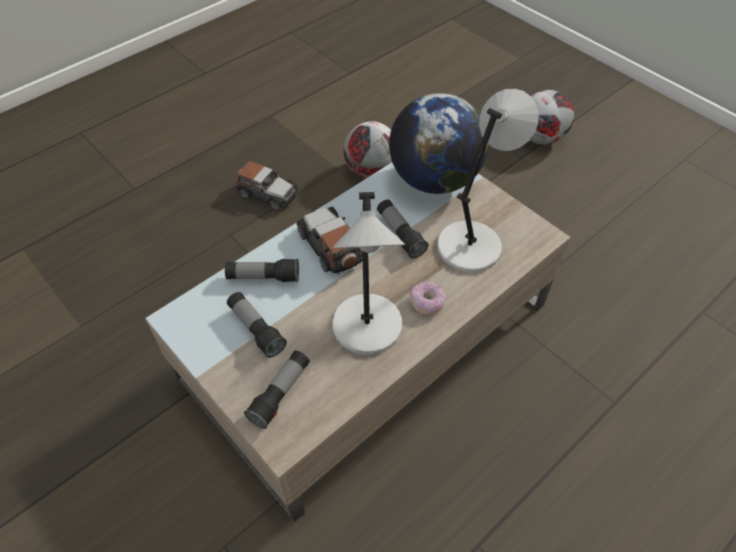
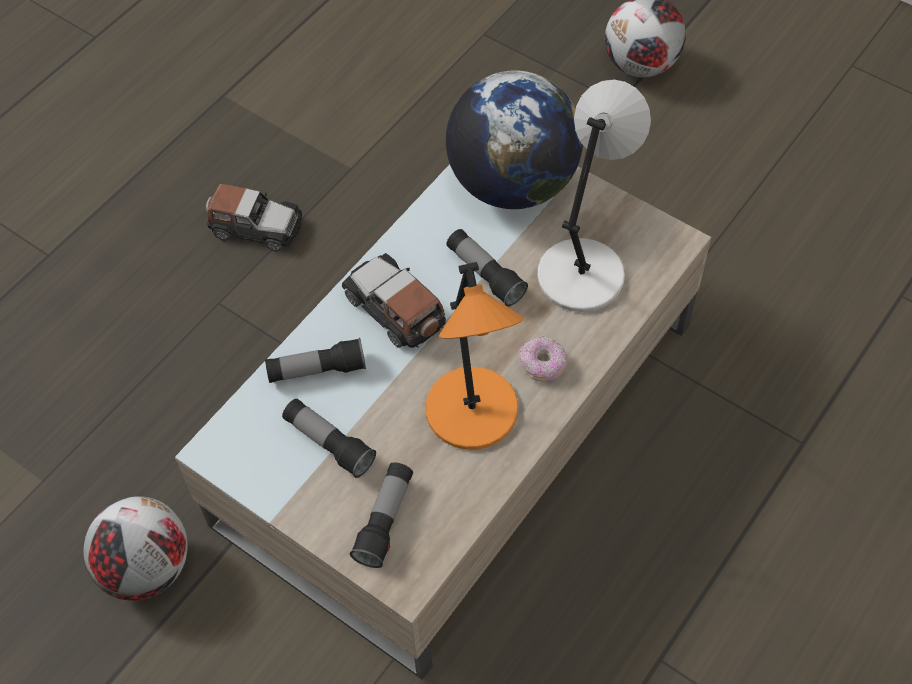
camera: 10 degrees left, 5 degrees up
(367, 328) = (474, 414): grey table lamp -> orange table lamp
(370, 170) = (400, 162): football -> football (145, 568)

